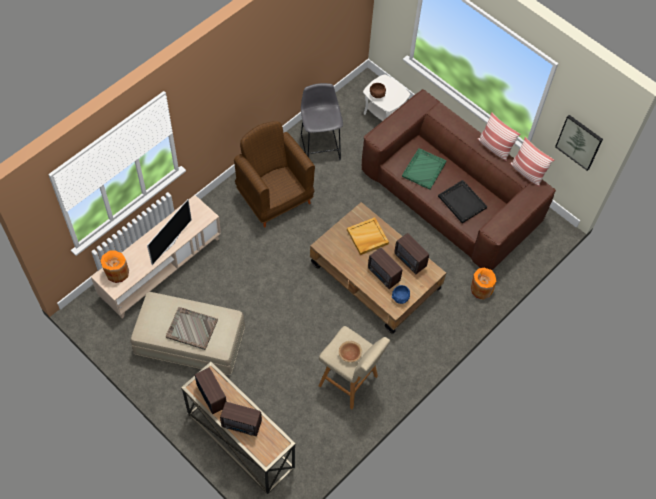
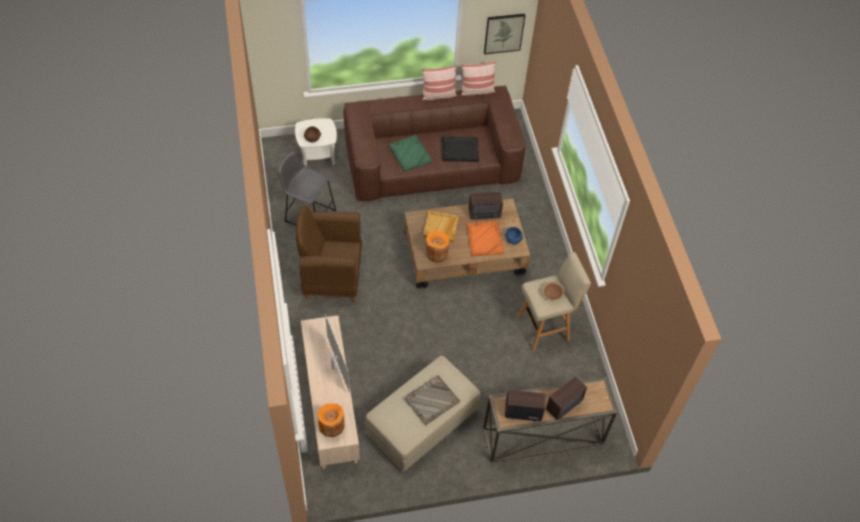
camera: 55 degrees left, 5 degrees down
(383, 276) = (484, 238): radio -> orange tray
(481, 289) = (528, 195): orange vase -> orange vase (436, 253)

